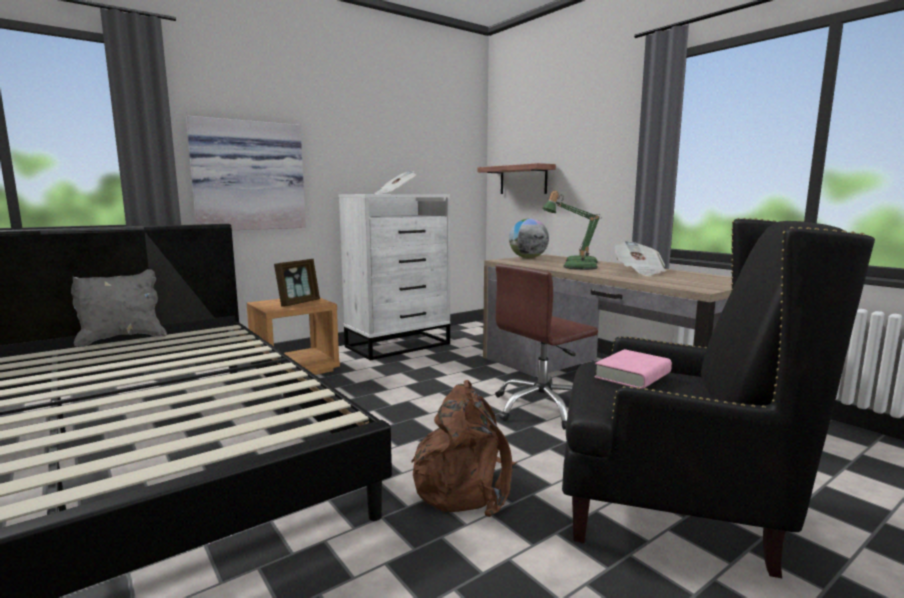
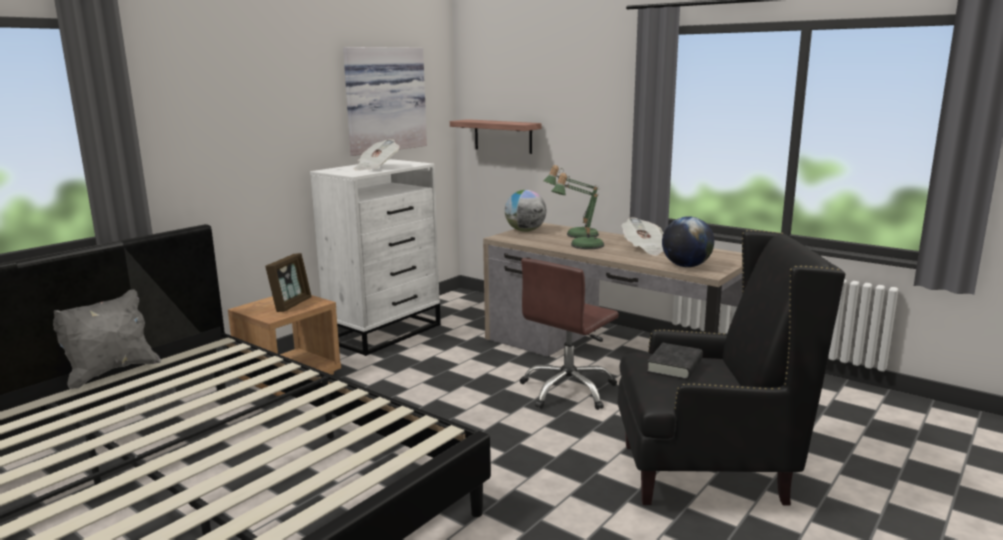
camera: 15 degrees left, 5 degrees up
(248, 176) = (214, 163): picture -> picture (383, 99)
(465, 485) = (537, 475): brown backpack -> none
(633, 375) = (674, 366): pink book -> black book
(677, 283) = (686, 266): none -> globe

